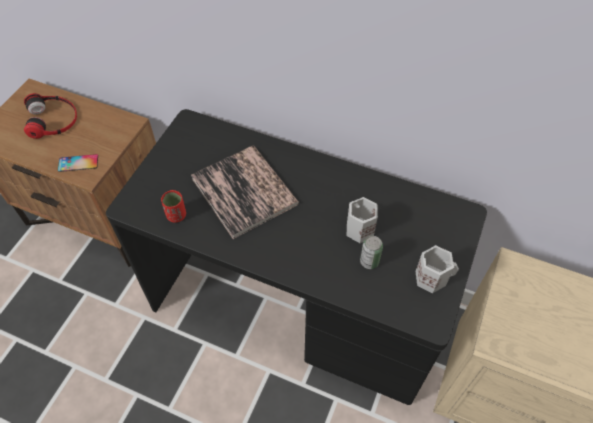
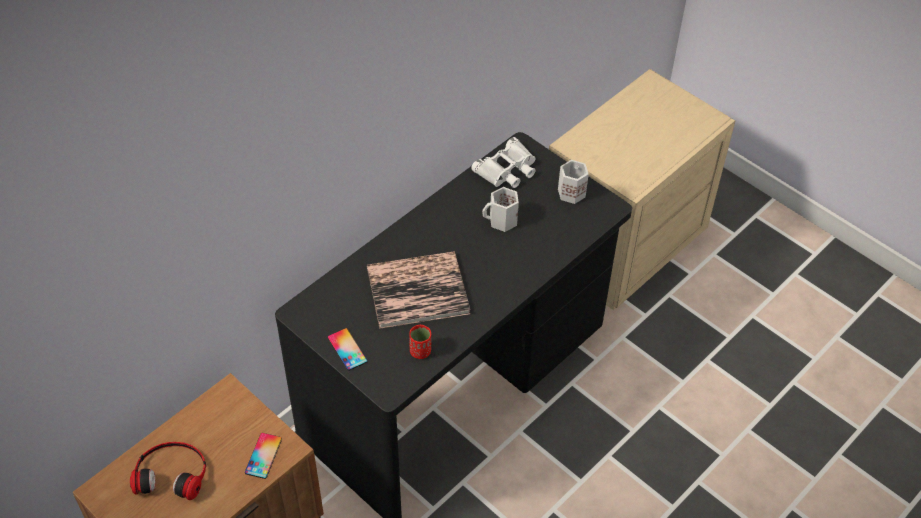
camera: 70 degrees left, 5 degrees down
(162, 165) = (347, 349): none -> phone
(369, 261) = (538, 225): can -> none
(427, 213) = (507, 170): none -> white binoculars

